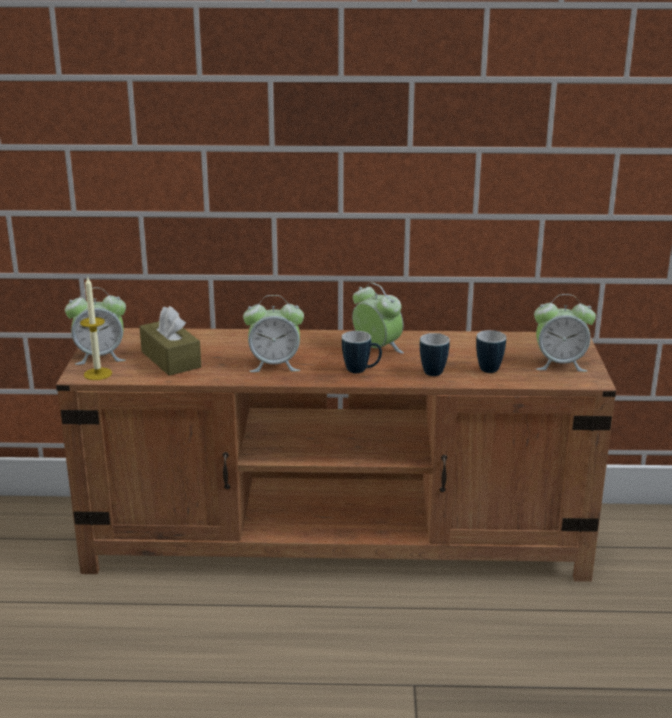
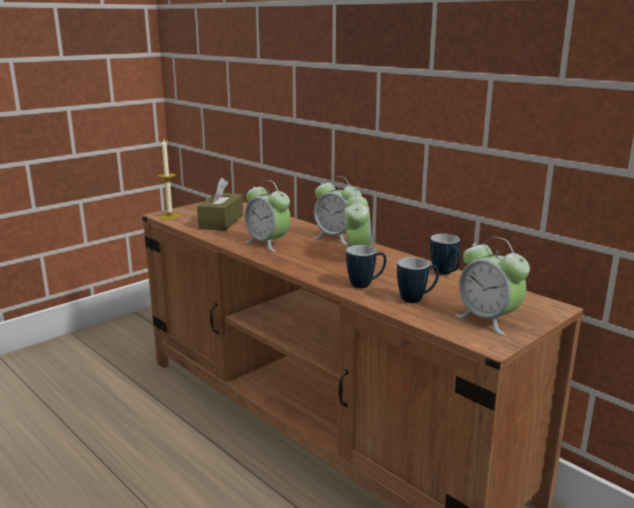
camera: 45 degrees right, 5 degrees down
(100, 357) = (193, 210): alarm clock -> alarm clock (336, 238)
(361, 371) = (312, 265): mug -> mug (446, 274)

